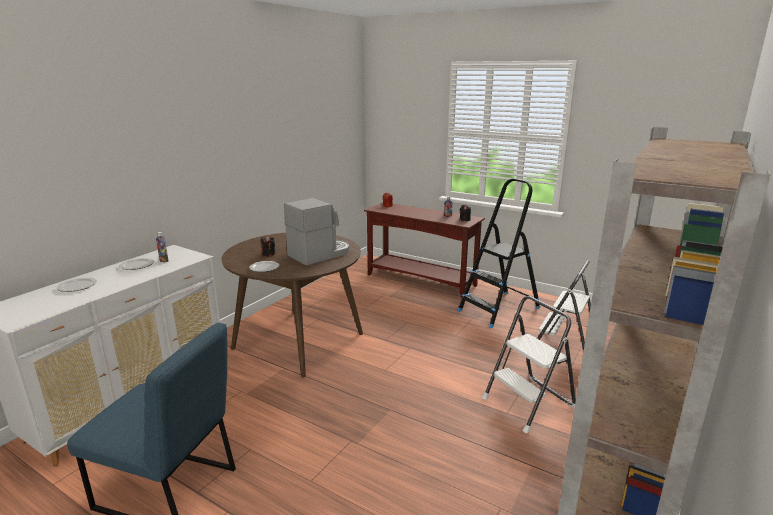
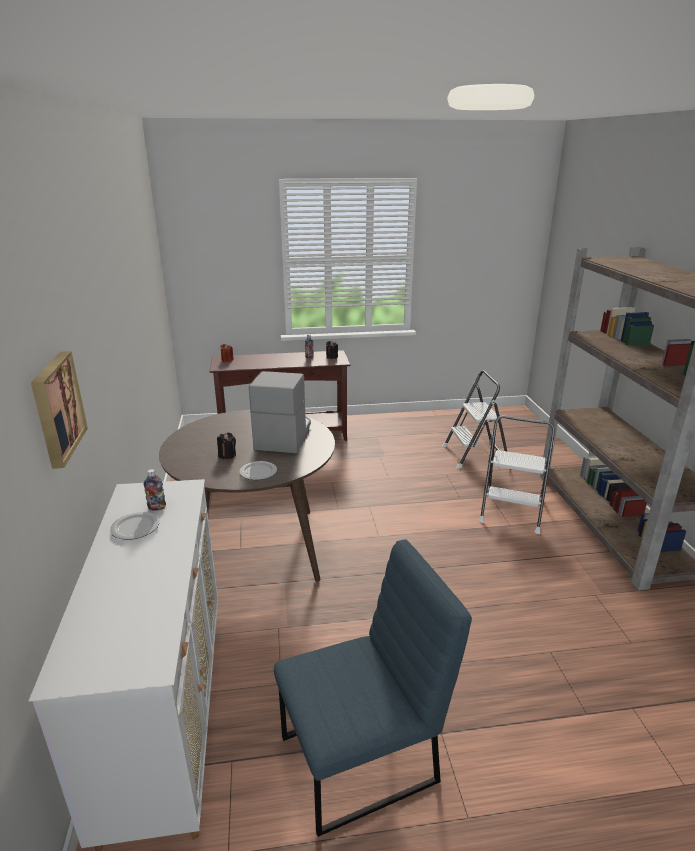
camera: 40 degrees left, 5 degrees up
(78, 286) = (118, 586): plate -> none
(99, 172) = (56, 408): none -> picture
(498, 309) = (389, 440): black step ladder -> none

